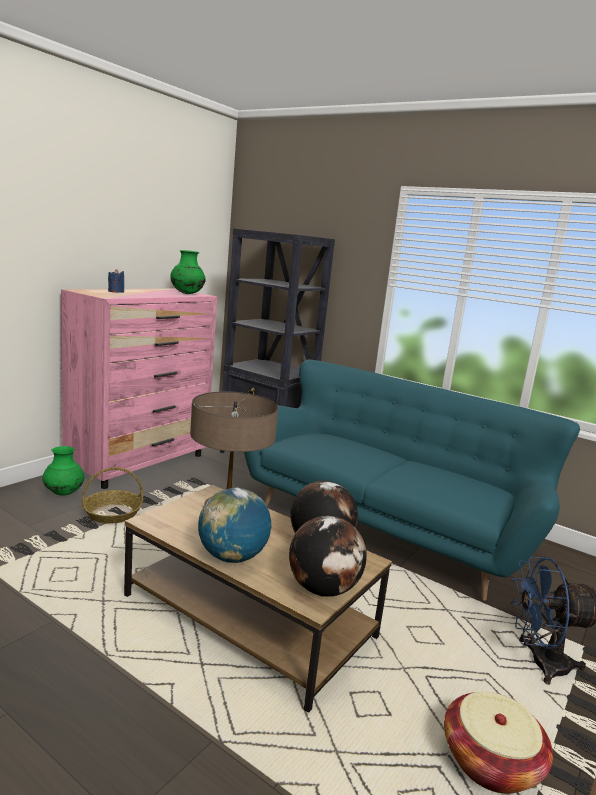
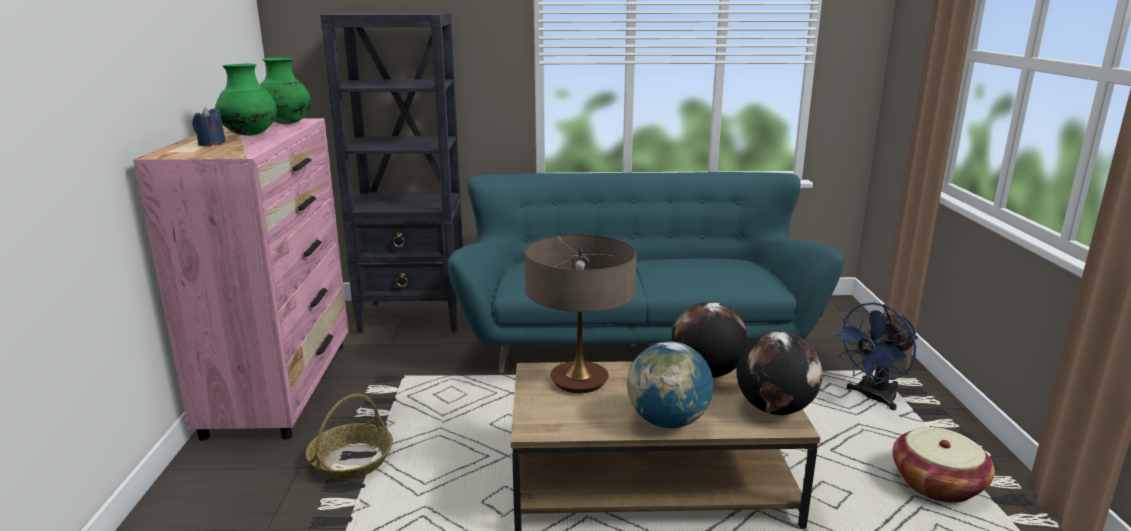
camera: 35 degrees left, 5 degrees up
(64, 493) = (245, 469): green vase -> green vase (250, 135)

